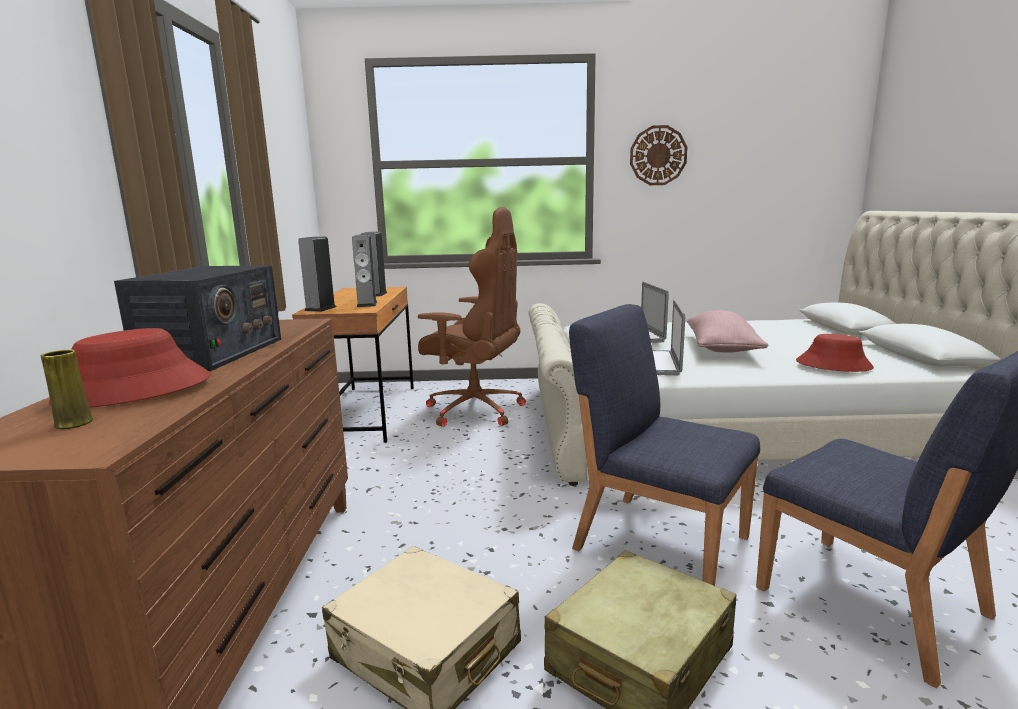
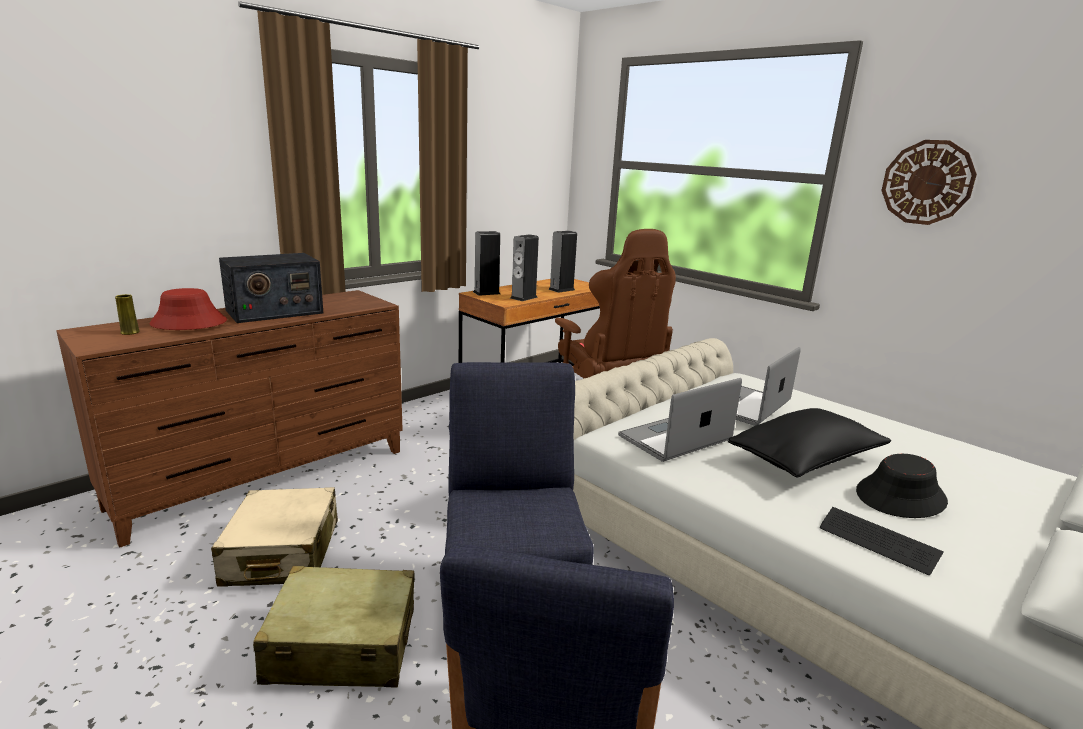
camera: 45 degrees right, 5 degrees up
(722, 348) = (806, 461): pink pillow -> black pillow
(787, 347) = (901, 497): none -> black hat
(833, 365) = (878, 542): red hat -> keyboard

